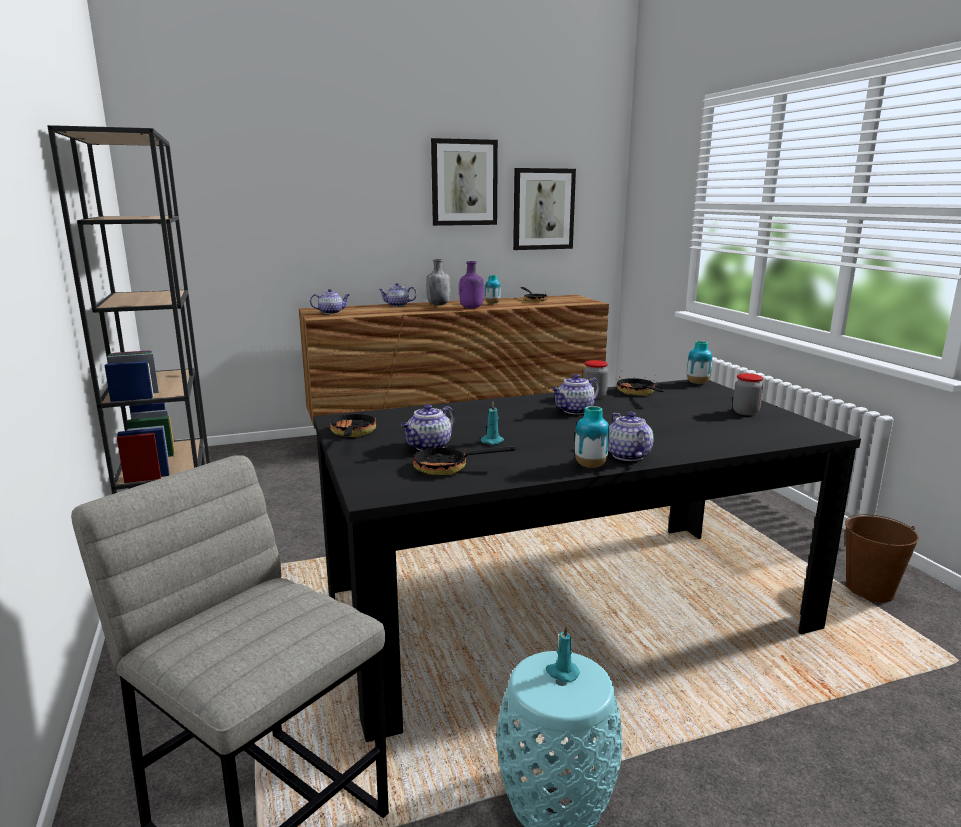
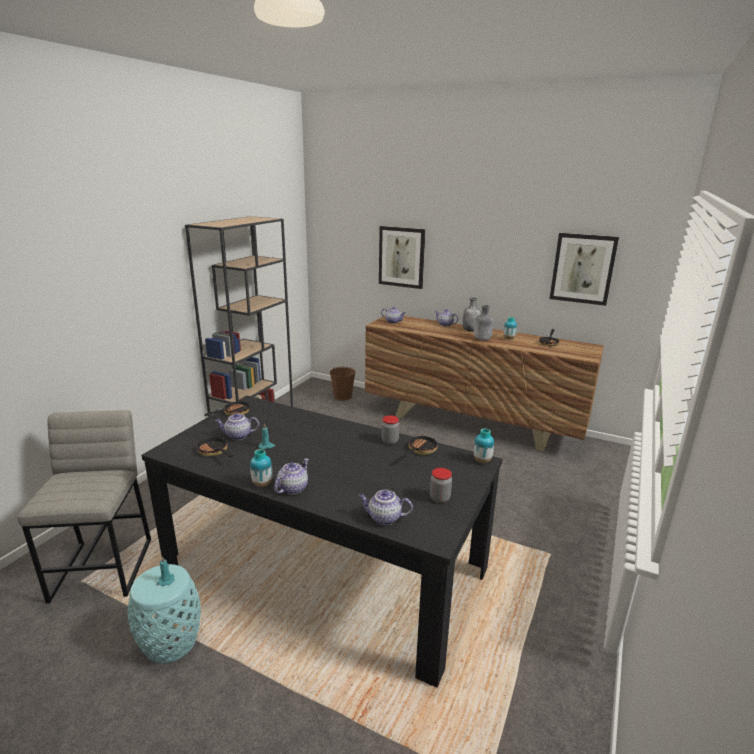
camera: 45 degrees right, 5 degrees up
(464, 182) = (513, 241): picture -> picture (401, 257)
(471, 308) = (482, 340): purple bottle -> grey bottle
(574, 411) = (351, 446): teapot -> teapot (384, 518)
(870, 590) = (530, 697): brown bucket -> brown bucket (342, 397)

